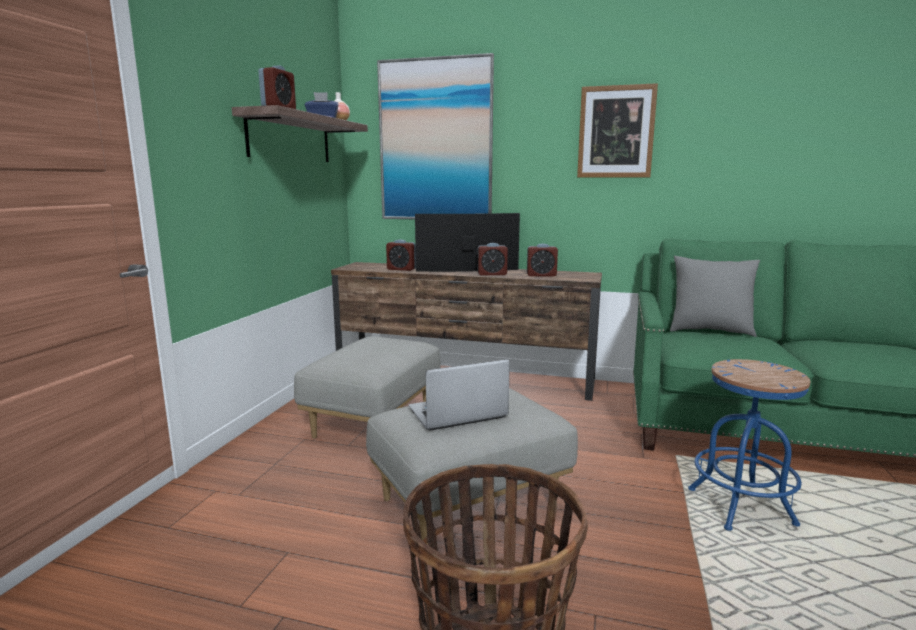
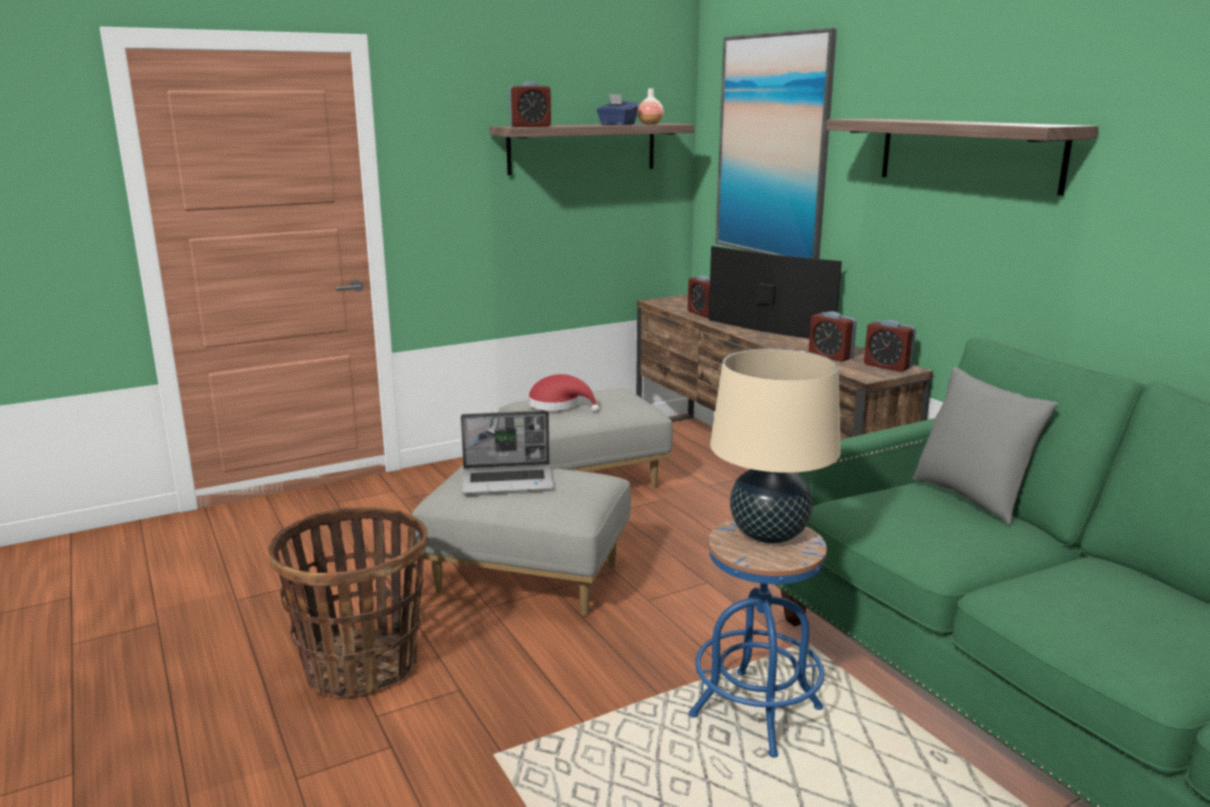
camera: 45 degrees right, 5 degrees up
(356, 356) = (558, 405): none -> red hat
(456, 414) = (509, 481): laptop -> laptop turned 150 degrees clockwise
(492, 274) = (777, 342): alarm clock -> alarm clock (887, 366)
(616, 132) = (968, 153): picture -> shelf
(748, 369) = (768, 534): none -> beige table lamp

